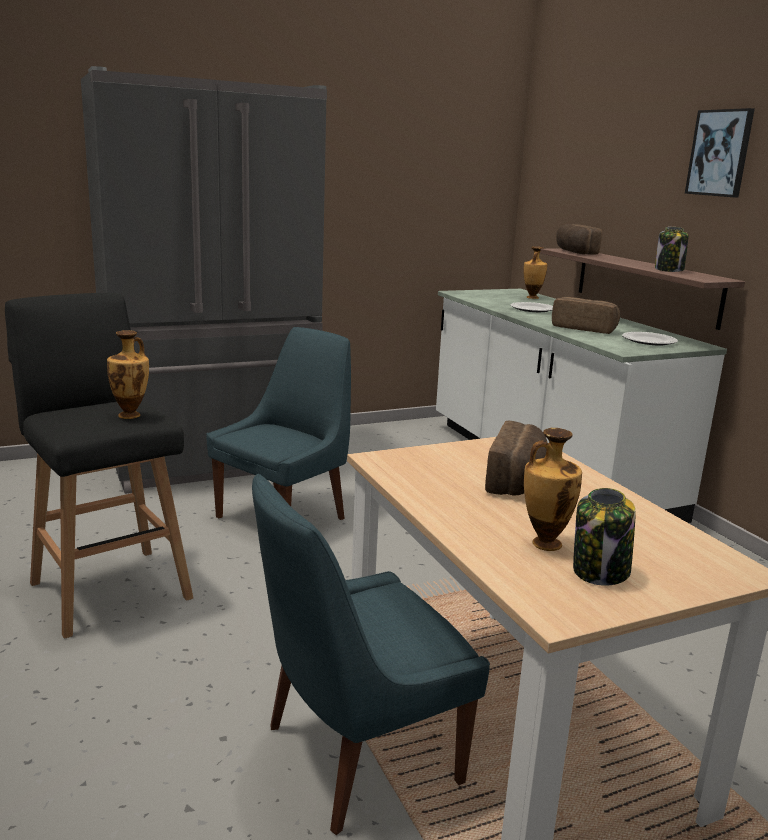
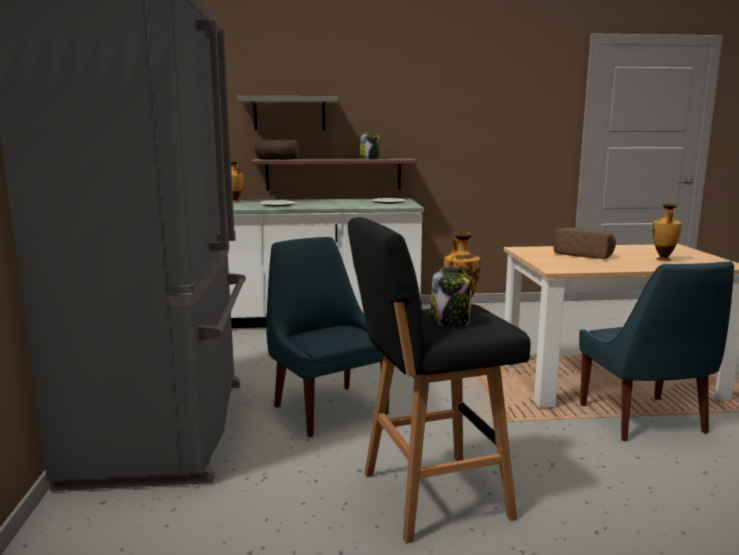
camera: 70 degrees left, 5 degrees down
(584, 328) = (348, 204): bread -> none
(600, 572) = (688, 257): jar -> jar (451, 322)
(615, 191) = (289, 113): none -> grey shelf
(720, 153) = (378, 86): picture -> none

